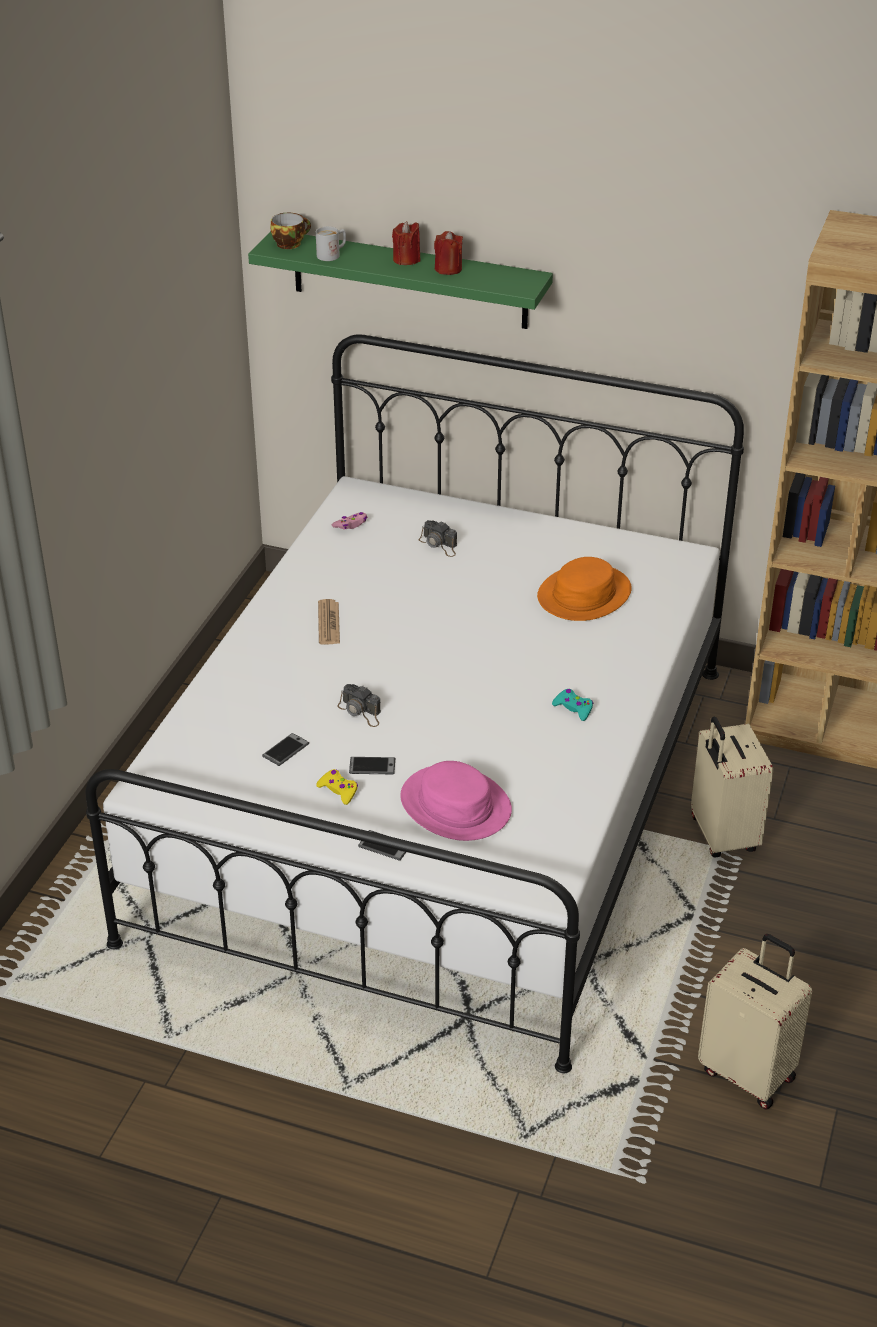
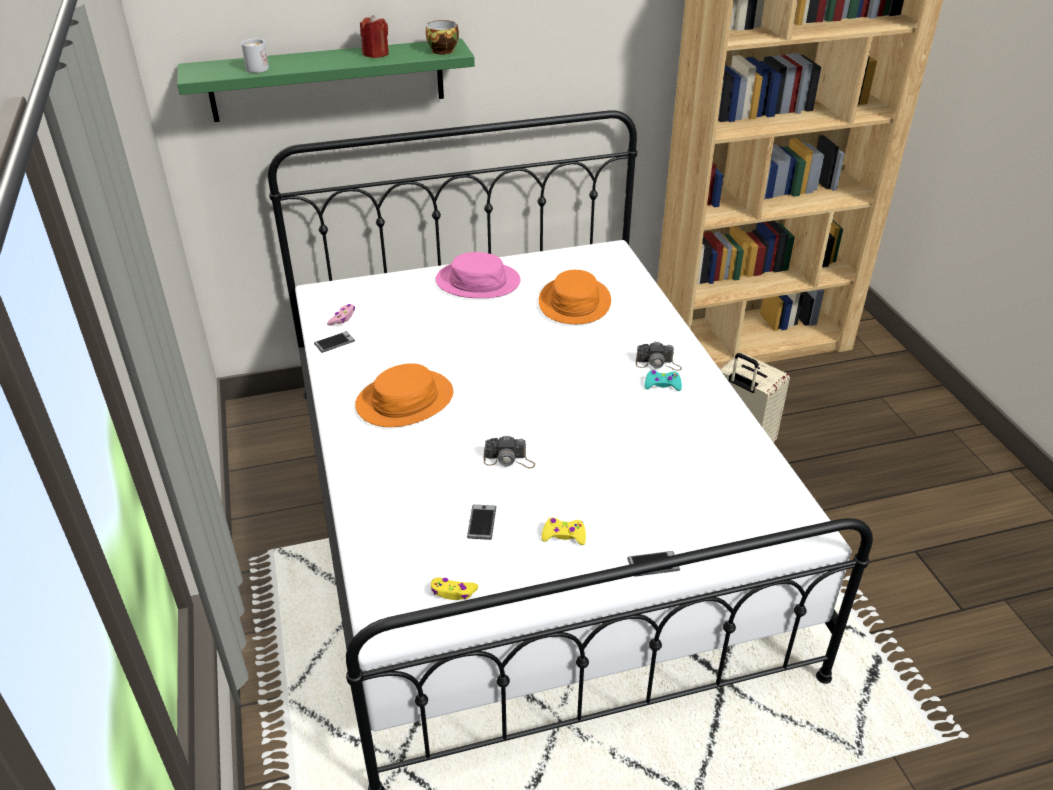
camera: 35 degrees left, 0 degrees up
(211, 789) = (453, 592): none -> yellow game controller
(290, 243) = (209, 68): cup -> cup (443, 50)
(328, 623) = (405, 400): newspaper -> orange hat
(372, 766) = (568, 501): phone -> phone (334, 342)
(406, 259) = (331, 56): red candle -> none
(439, 545) = (429, 307): camera -> camera (658, 364)
(456, 804) = (667, 500): pink hat -> pink hat (478, 281)
(748, 1073) = (932, 606): beige suitcase -> none

